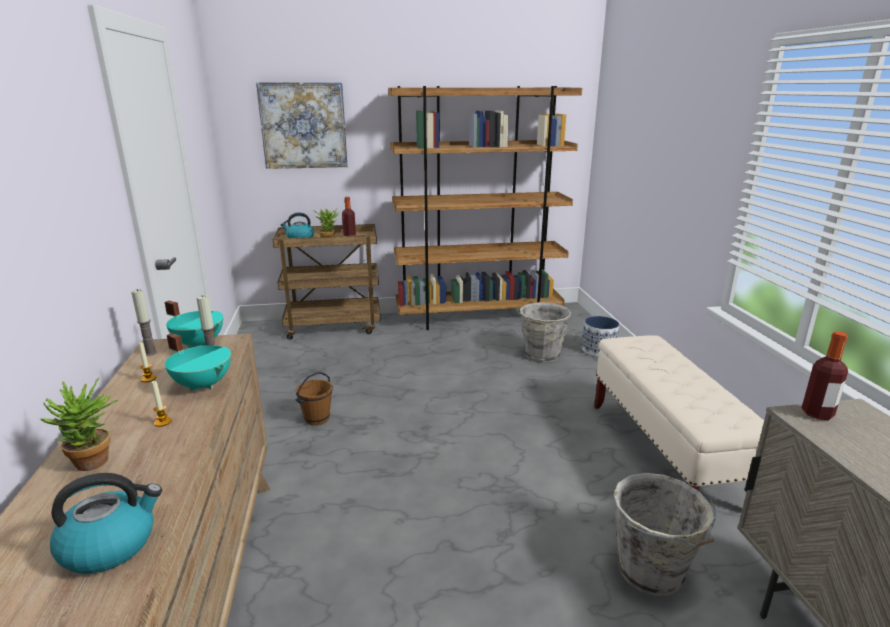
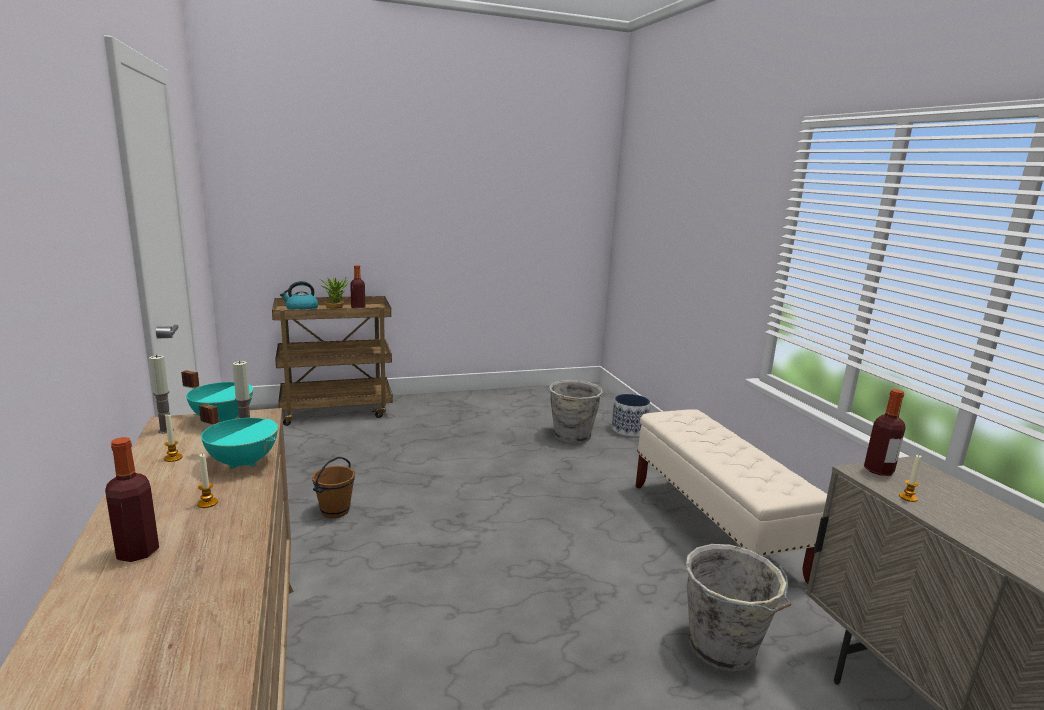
camera: 10 degrees left, 5 degrees down
(94, 465) = (137, 552): potted plant -> bottle
(110, 545) = (189, 635): kettle -> none
(303, 125) = (308, 186): picture -> none
(478, 317) = (498, 399): brown bookcase -> none
(841, 446) = (908, 497): none -> candle

